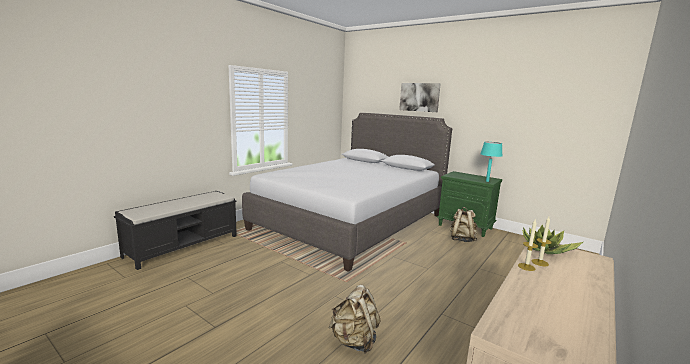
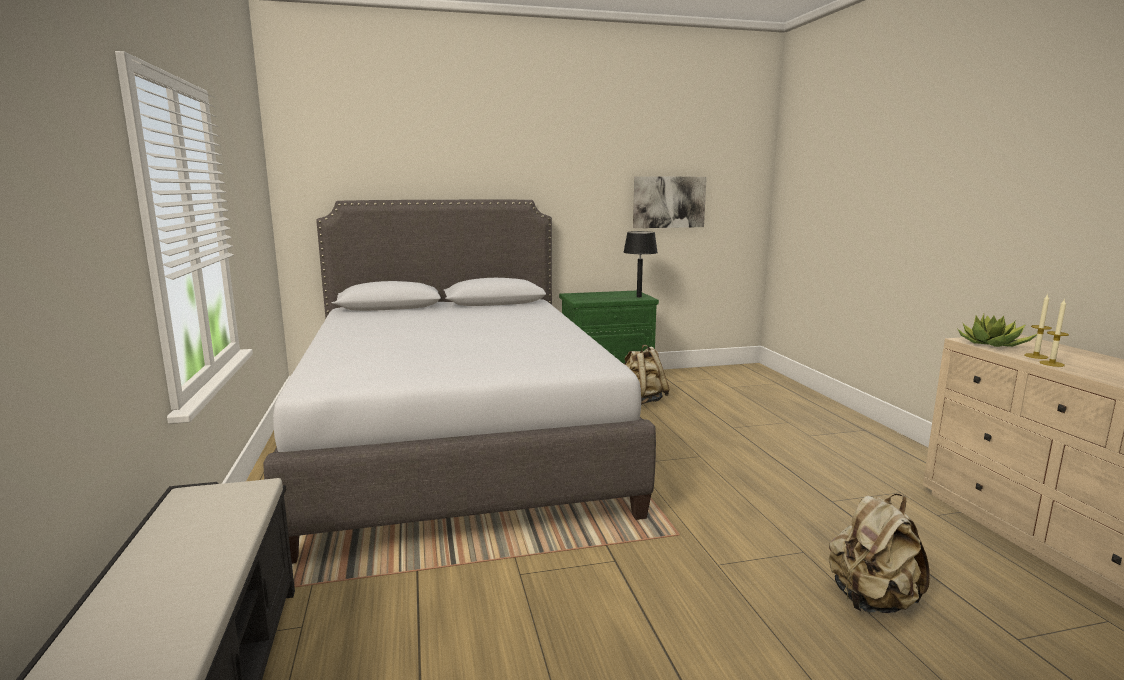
camera: 50 degrees left, 0 degrees up
(419, 97) = (475, 161): picture -> picture (668, 202)
(487, 181) = (639, 296): turquoise table lamp -> black table lamp

